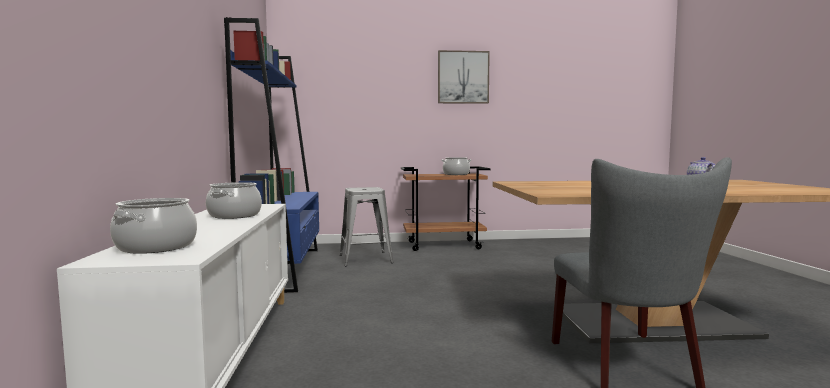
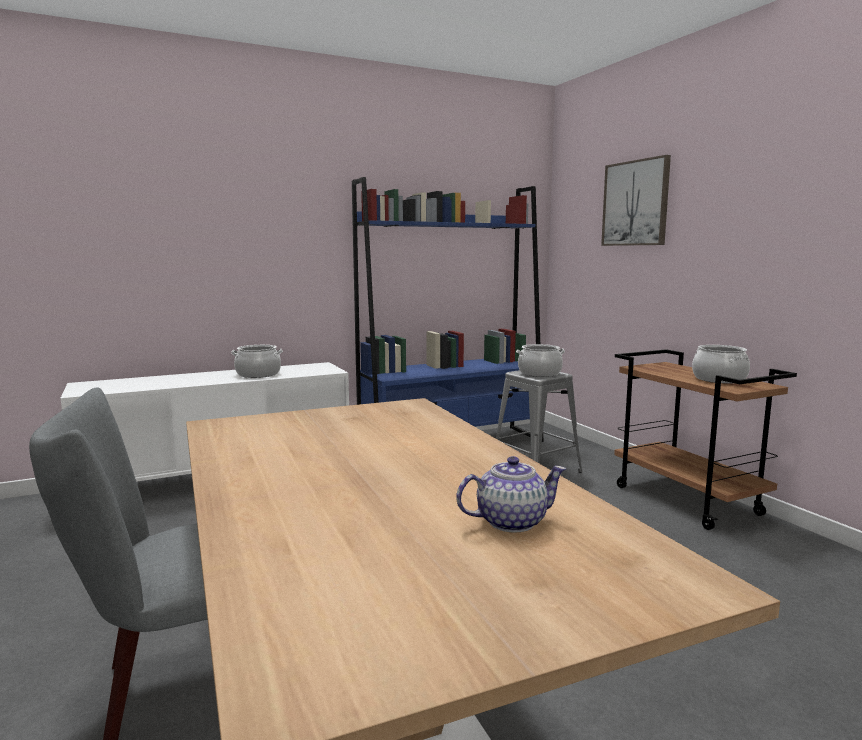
camera: 70 degrees right, 5 degrees up
(156, 247) = (119, 384): cooking pot -> cooking pot (539, 373)
(463, 77) = (788, 184): picture -> picture (635, 203)

